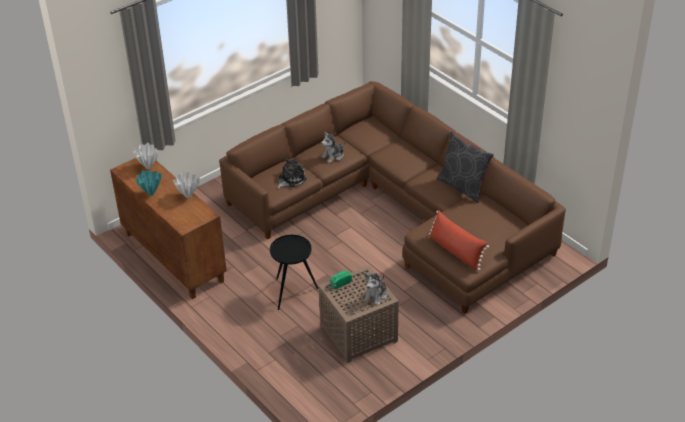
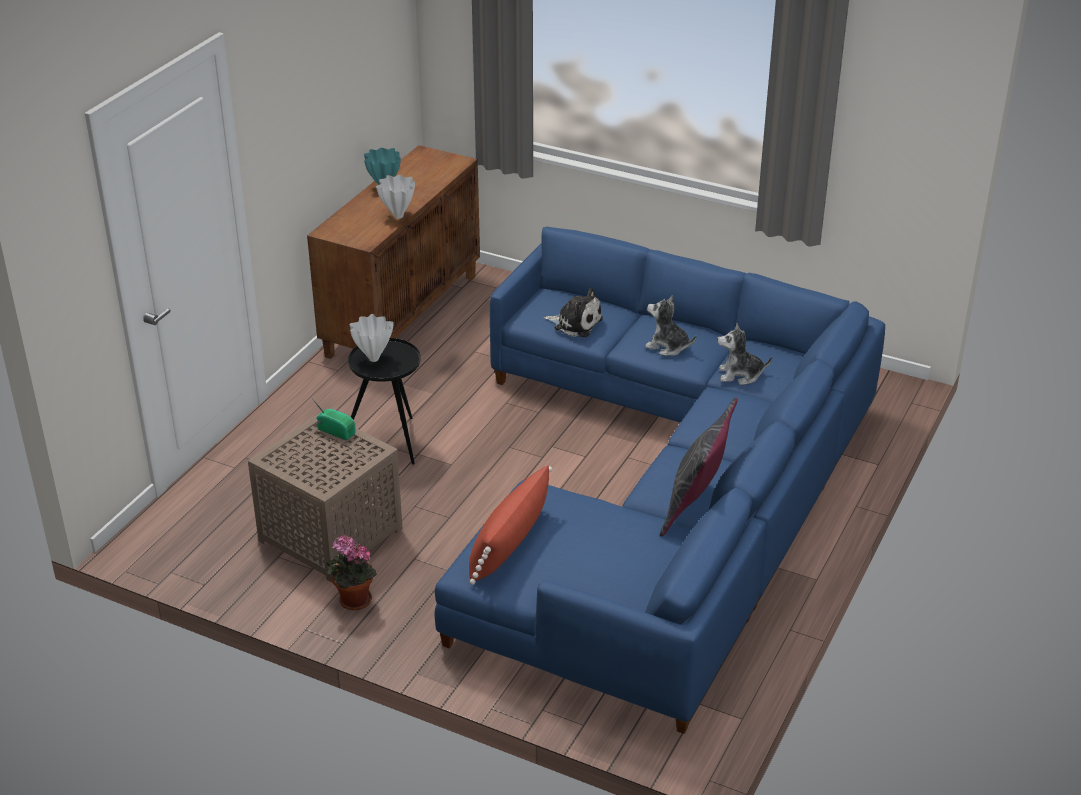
camera: 65 degrees right, 5 degrees down
(148, 167) = (443, 168): white vase -> white vase (374, 358)
(376, 295) = (325, 474): plush toy -> plush toy (740, 375)
(397, 210) = (666, 495): brown sofa -> blue sofa
(416, 337) = (352, 601): none -> potted plant

